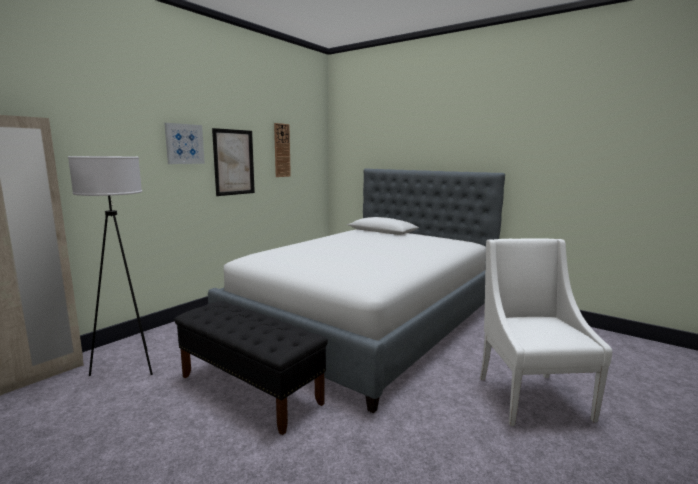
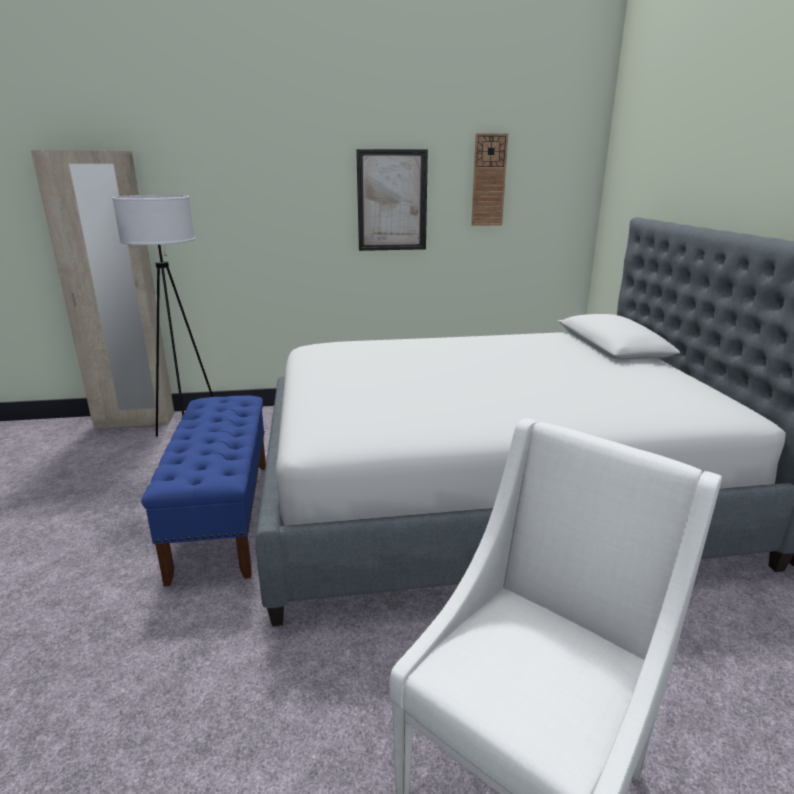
camera: 45 degrees right, 10 degrees up
(184, 144) = (311, 174): picture -> none
(250, 389) = (223, 517): black bench -> blue bench

